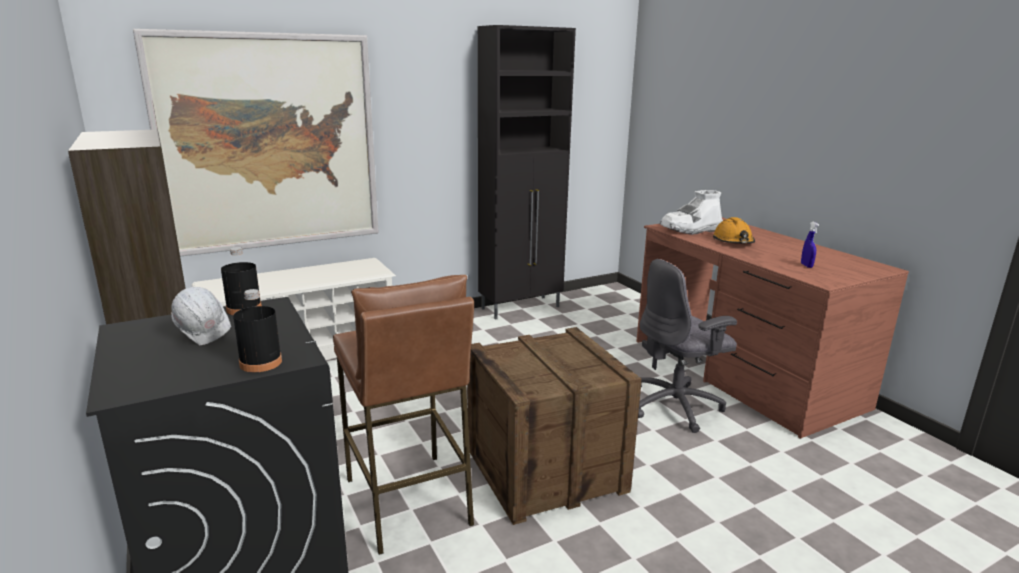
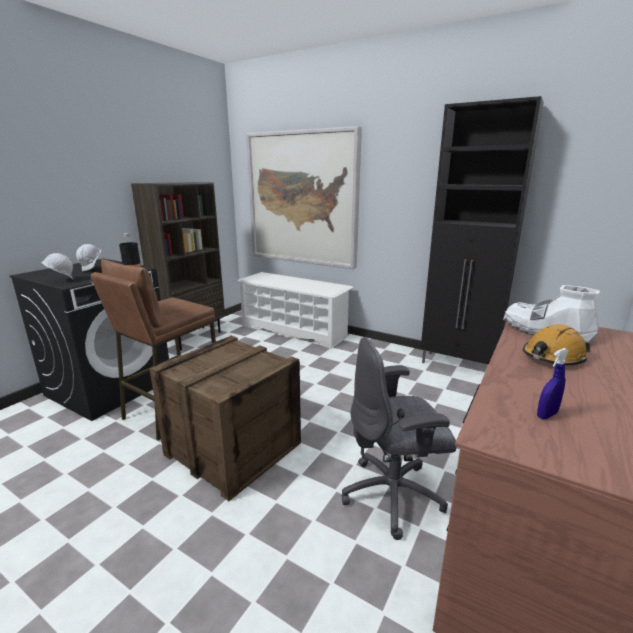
camera: 60 degrees right, 0 degrees up
(261, 363) = (61, 281): black bottle -> white hard hat
(676, 406) = (394, 495): grey office chair -> grey office chair turned 45 degrees counterclockwise

